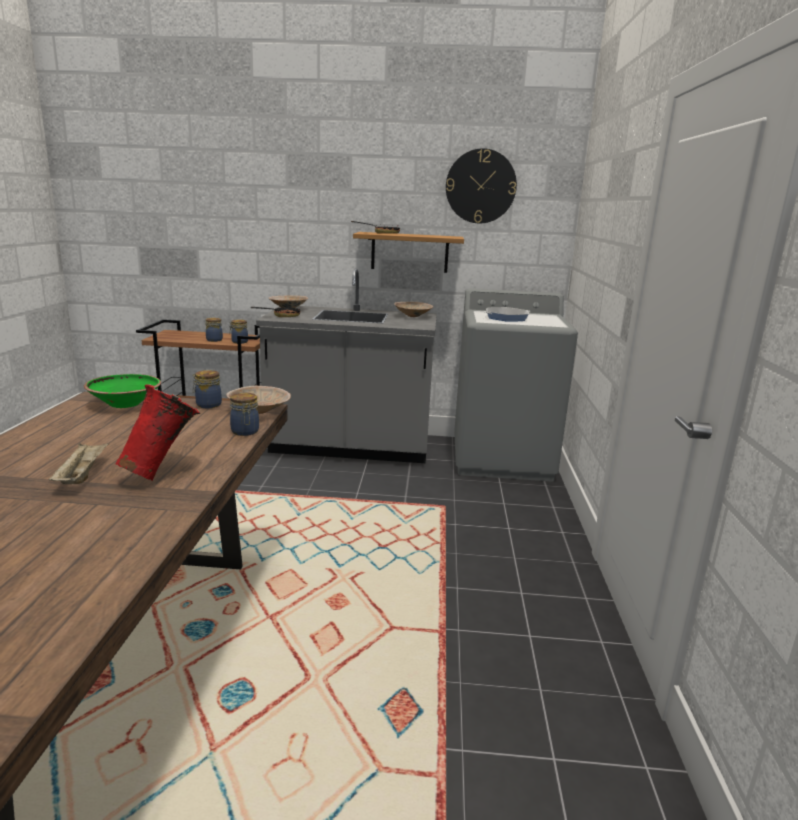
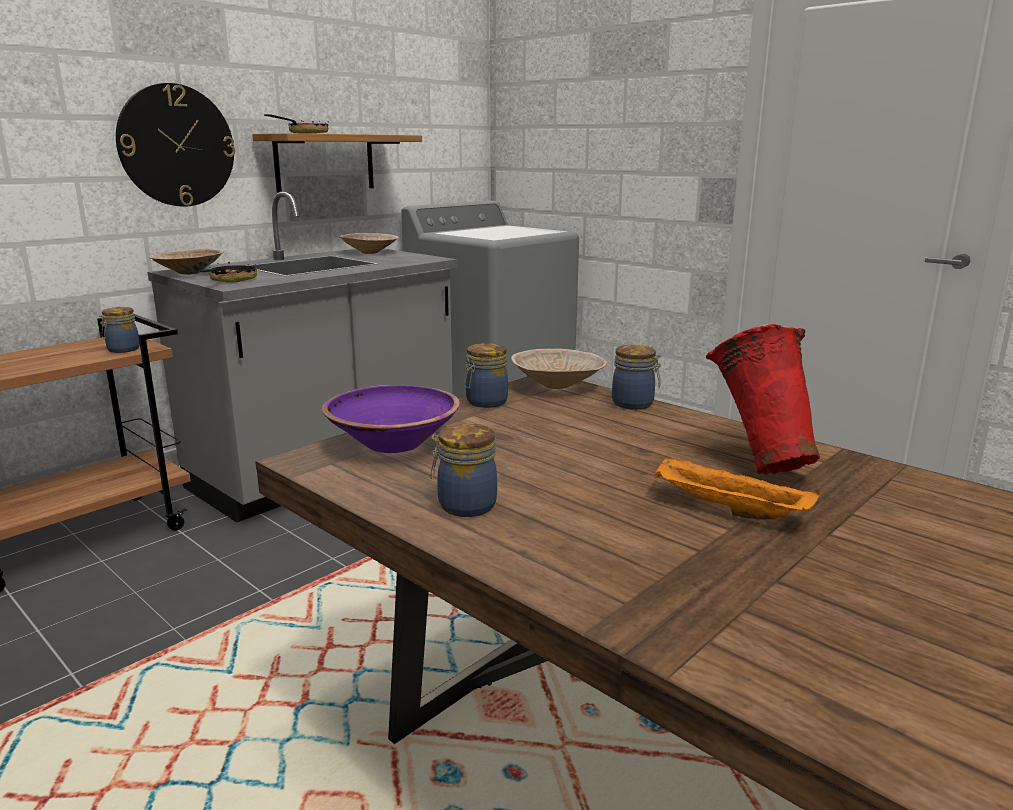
camera: 50 degrees left, 0 degrees up
(82, 475) = (726, 510): beige tray -> orange tray
(124, 403) = (393, 443): green bowl -> purple bowl
(214, 340) = (66, 358): jar -> jar (464, 505)
(480, 186) = (397, 65): wall clock -> wall clock (176, 146)
(506, 318) = (493, 233): frying pan -> none

